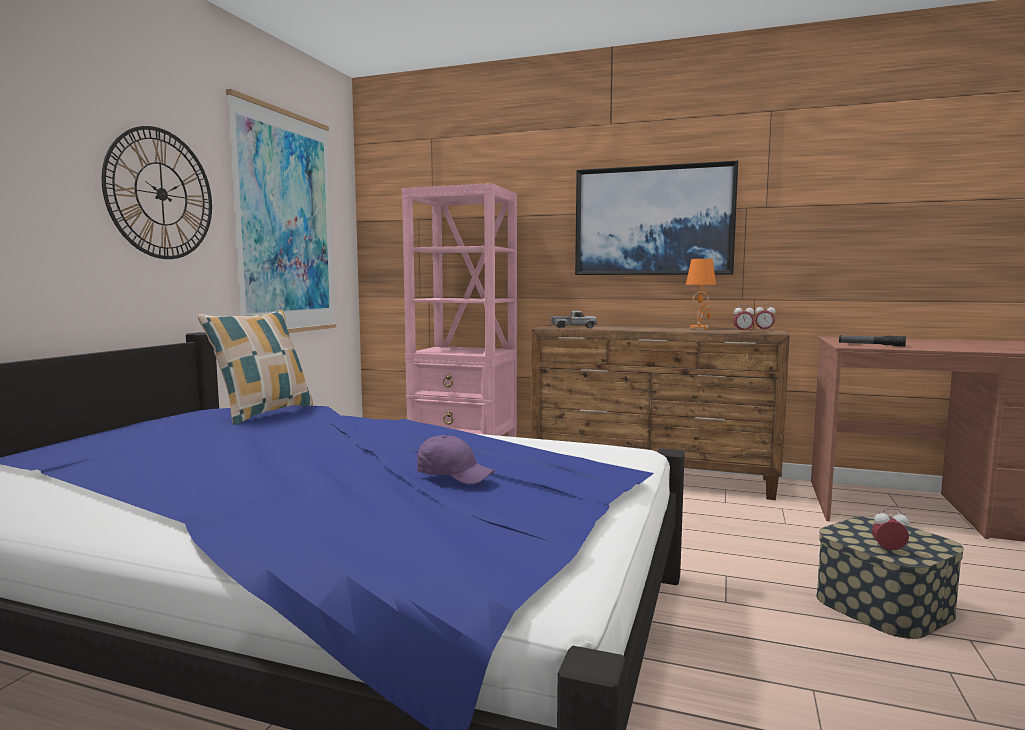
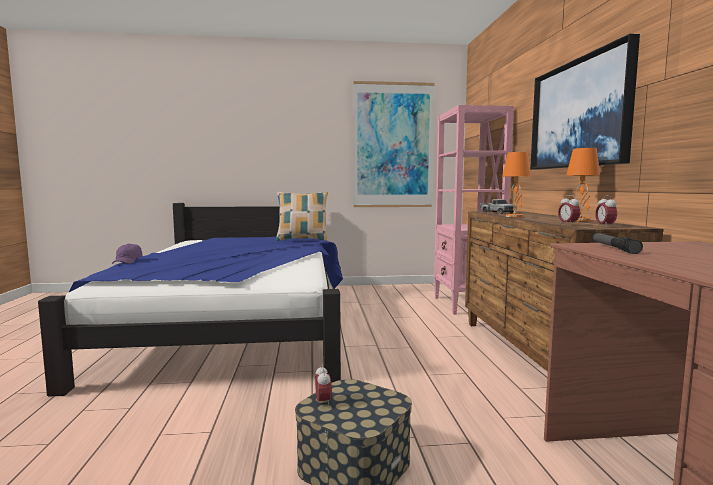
camera: 65 degrees right, 0 degrees up
(161, 194) = (310, 139): wall clock -> none
(454, 475) = (209, 261): purple cap -> purple cap (128, 261)
(639, 329) = (515, 216): none -> orange table lamp

